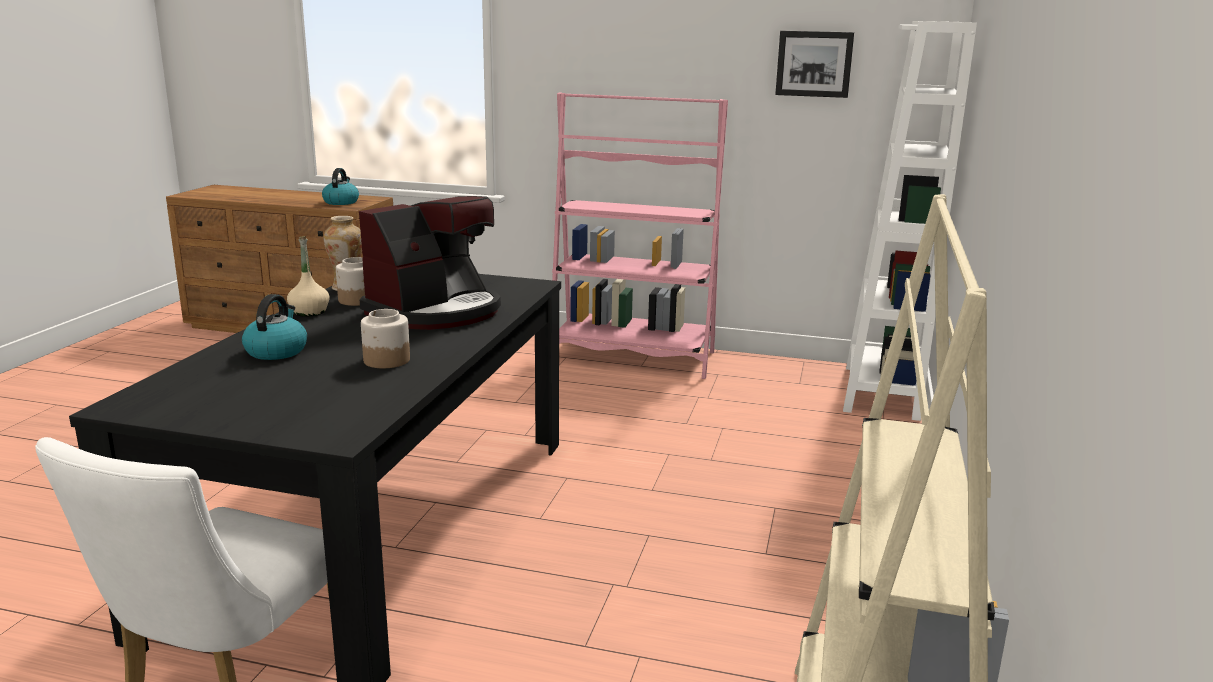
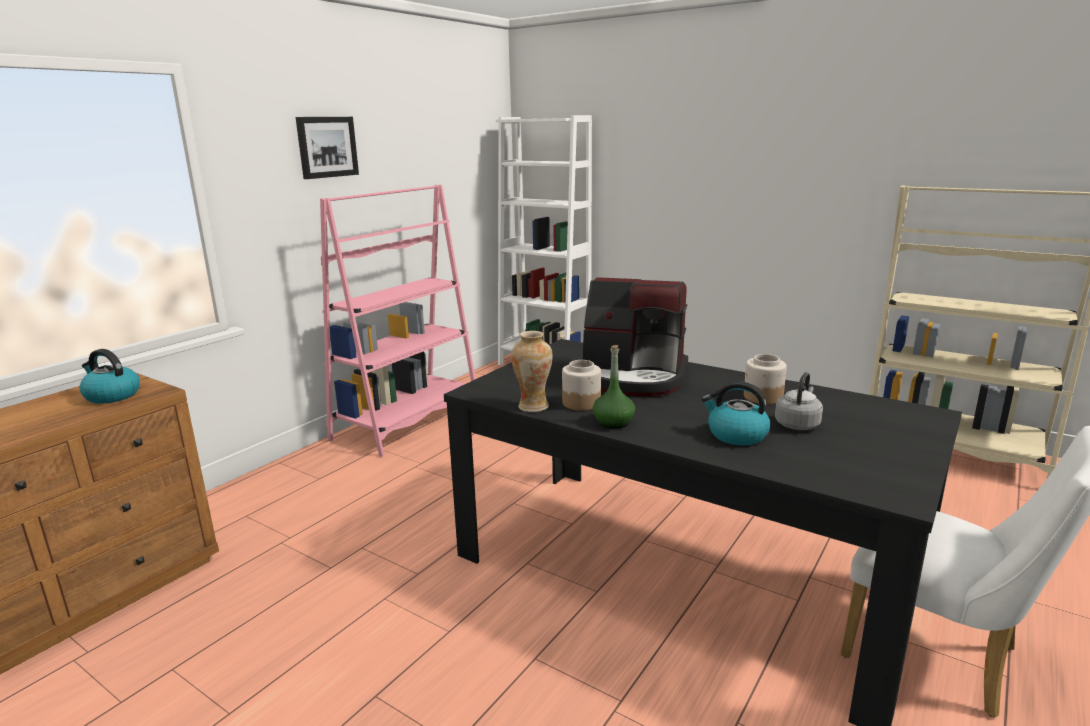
camera: 70 degrees left, 0 degrees up
(305, 373) = (797, 424): none -> grey kettle
(309, 312) = (613, 422): beige bottle -> green bottle
(436, 311) = (633, 377): coffee machine -> coffee machine turned 135 degrees clockwise
(814, 64) = (449, 152): picture -> picture (327, 147)

